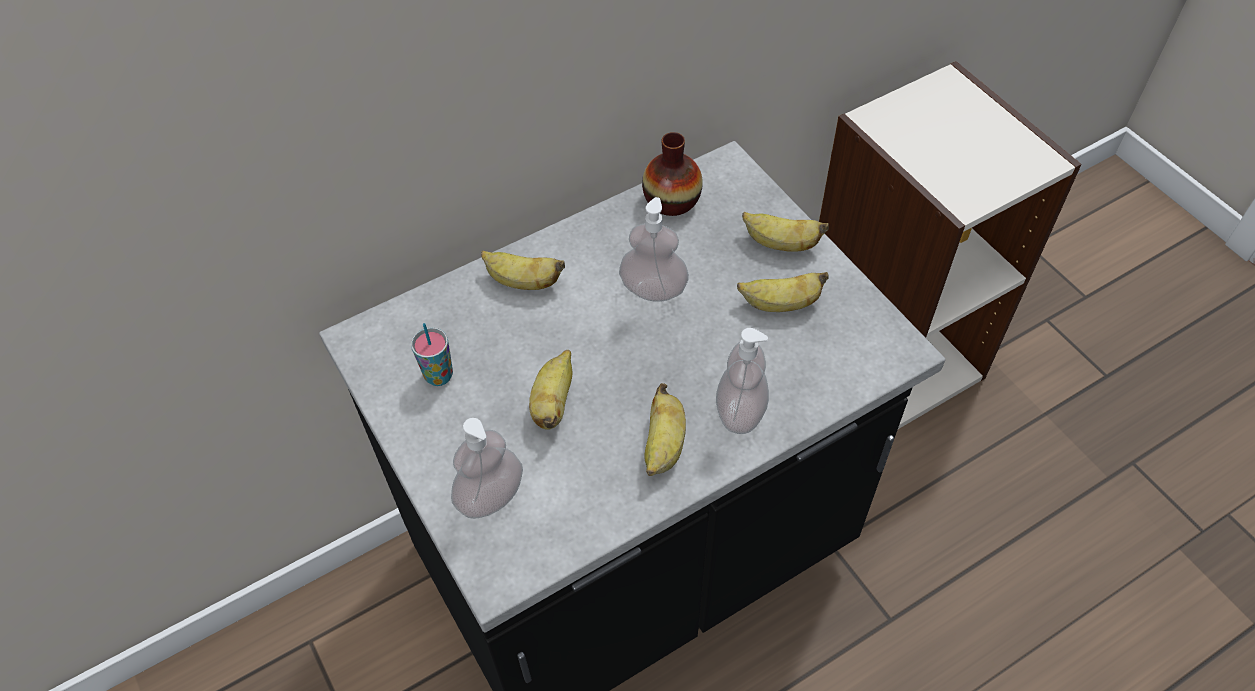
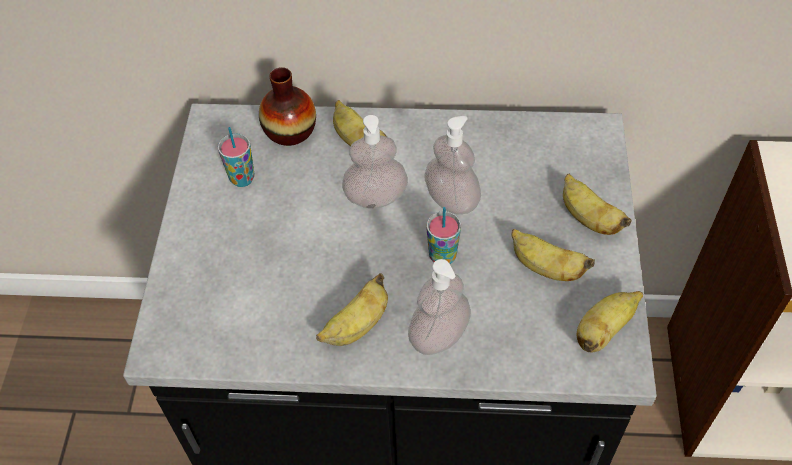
camera: 35 degrees right, 0 degrees up
(490, 496) = (204, 287): soap dispenser -> soap dispenser (376, 197)
(553, 402) = (304, 244): banana -> banana (603, 330)
(671, 200) = (526, 136): vase -> vase (290, 131)
(687, 343) = (442, 257): none -> cup

